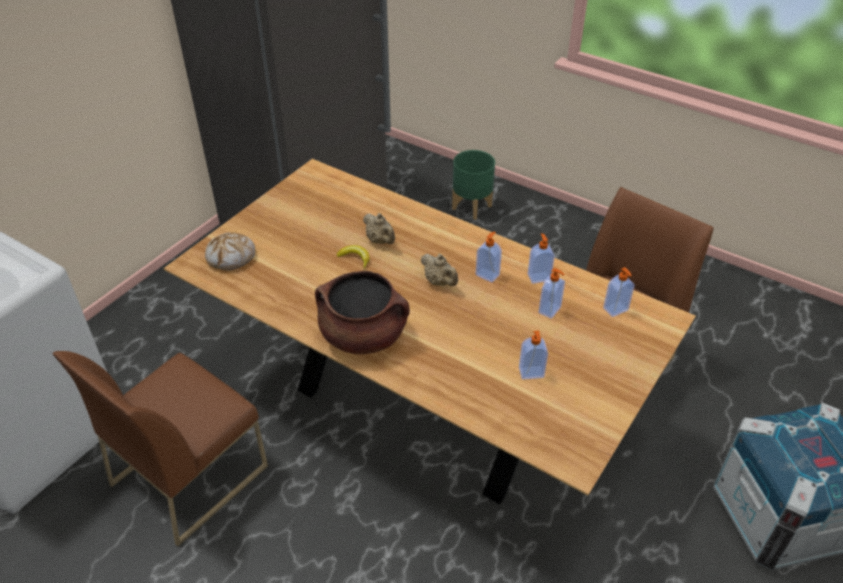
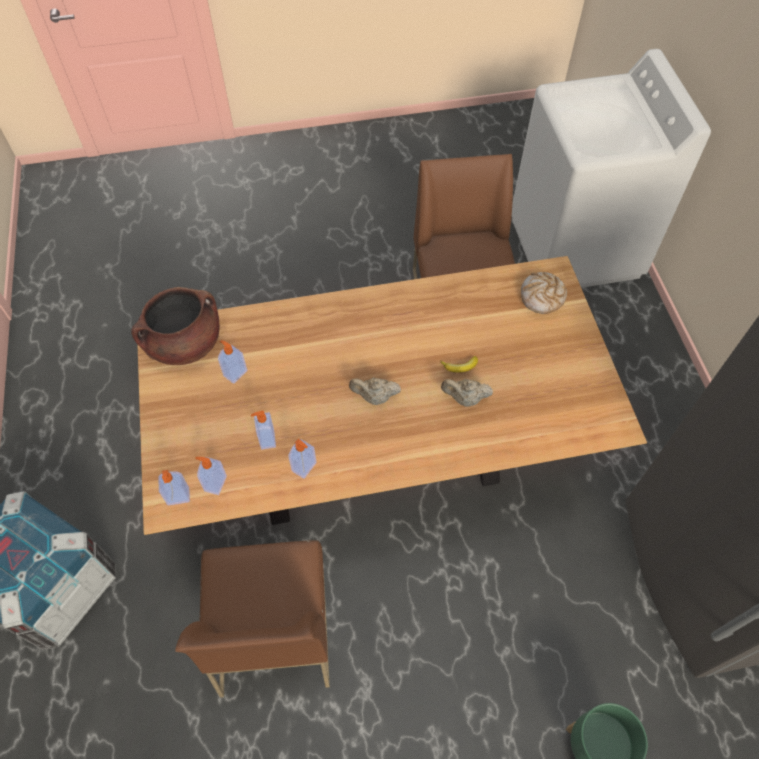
camera: 135 degrees right, 15 degrees up
(364, 336) = (373, 313): brown cooking pot -> brown cooking pot (185, 344)
(488, 274) = (347, 435): soap dispenser -> soap dispenser (178, 497)

